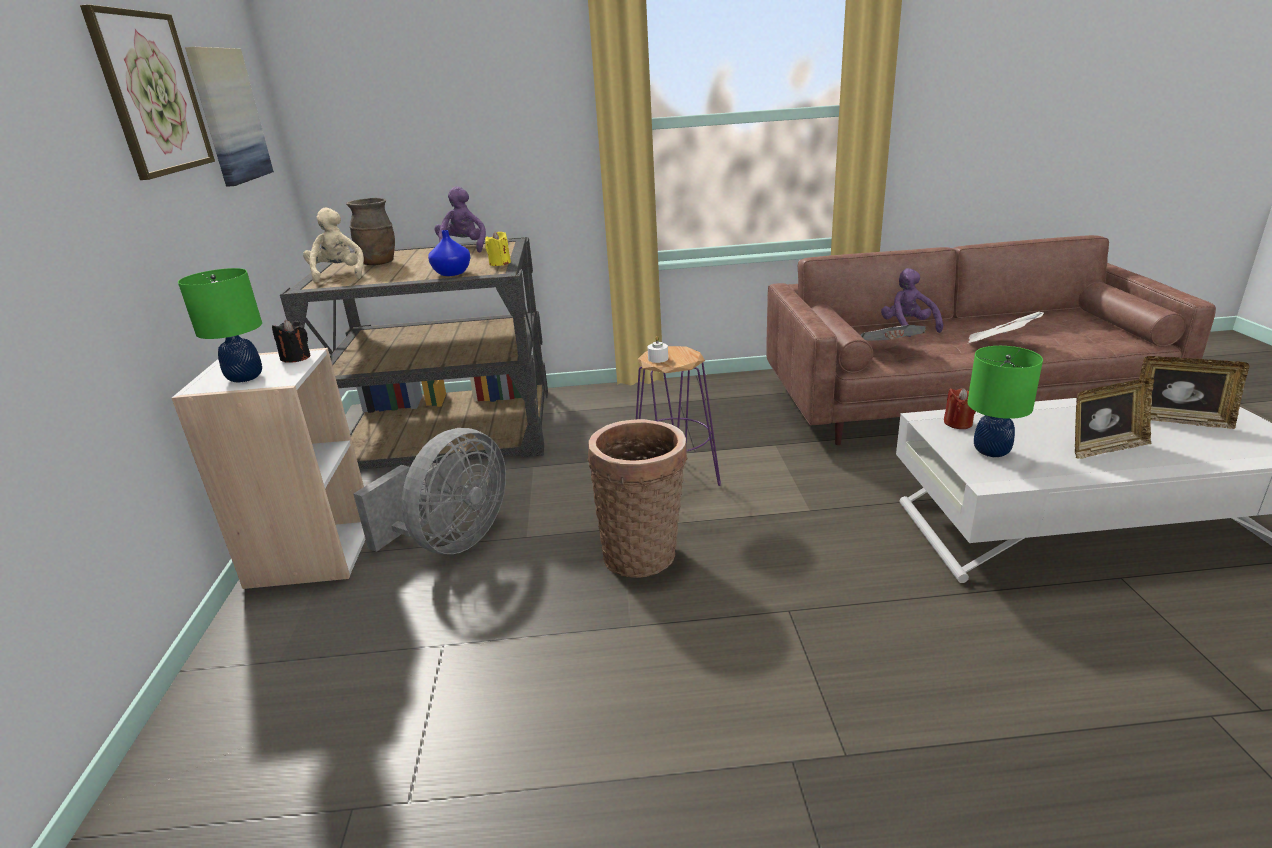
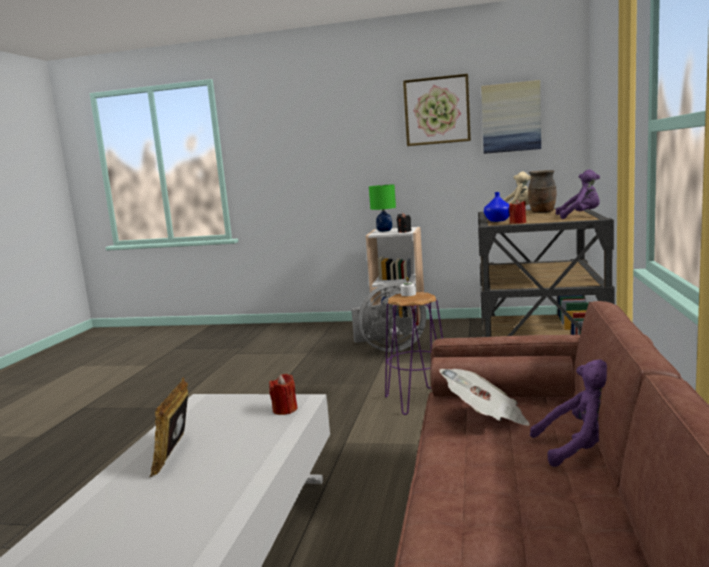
camera: 105 degrees right, 15 degrees down
(451, 541) = (389, 349): grey fan -> grey fan turned 60 degrees counterclockwise
(500, 263) = (518, 223): yellow candle -> red candle
(644, 553) = (339, 388): basket -> none
(991, 453) = (229, 410): green table lamp -> none
(998, 345) = (473, 493): newspaper -> none
(1179, 420) = (158, 522): picture frame -> none

